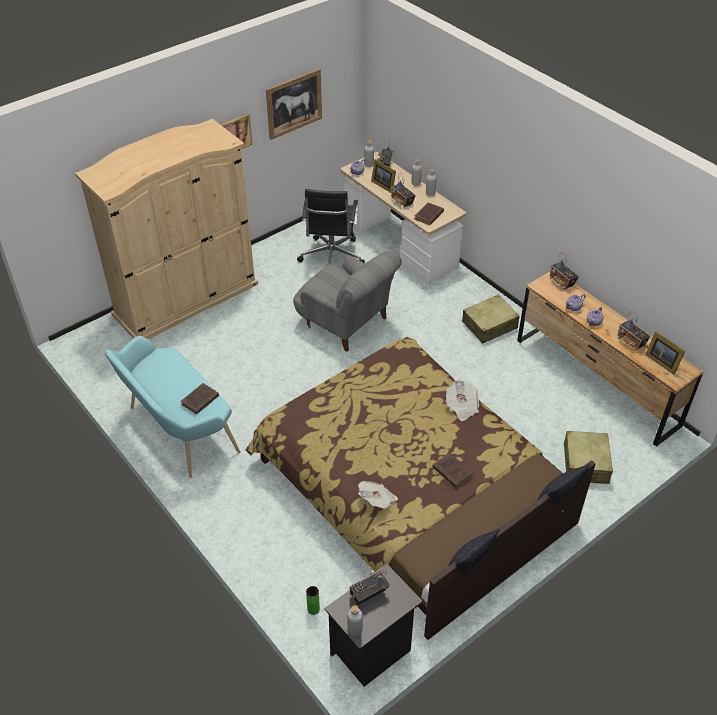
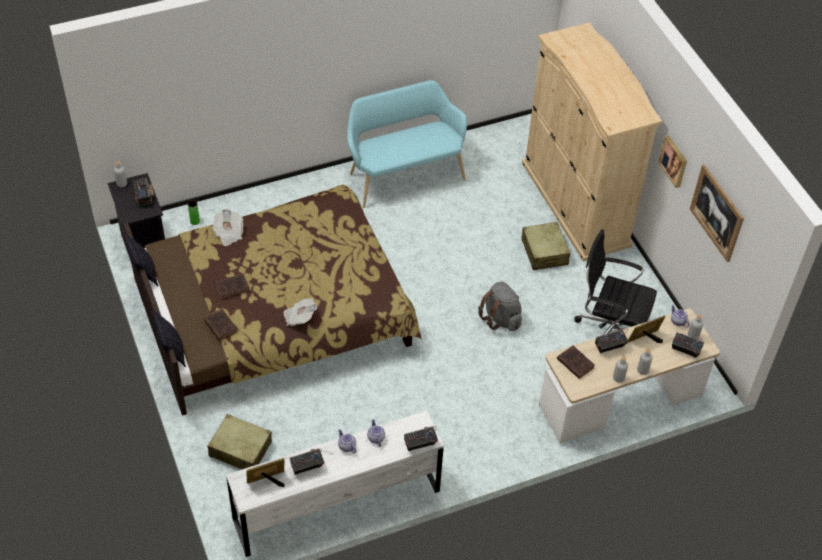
camera: 105 degrees right, 5 degrees up
(199, 401) = (386, 153): brown book -> brown book (220, 325)
(346, 322) = (500, 318): grey armchair -> grey backpack
(489, 325) = (455, 440): beige suitcase -> beige suitcase (544, 252)
(595, 382) = (337, 505): brown dresser -> white dresser

